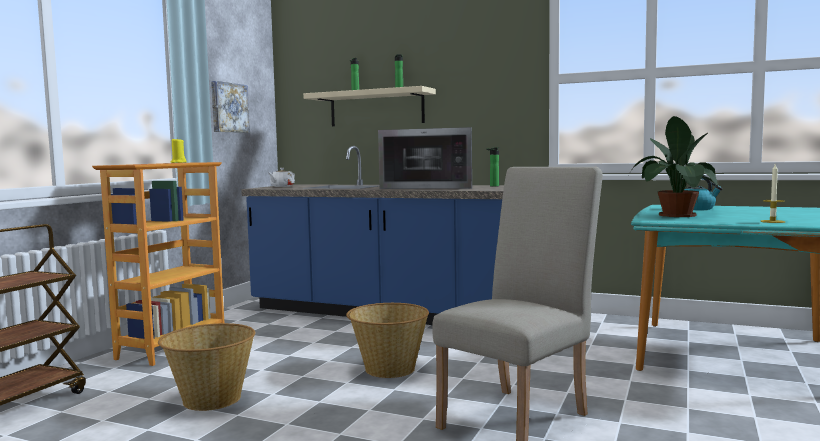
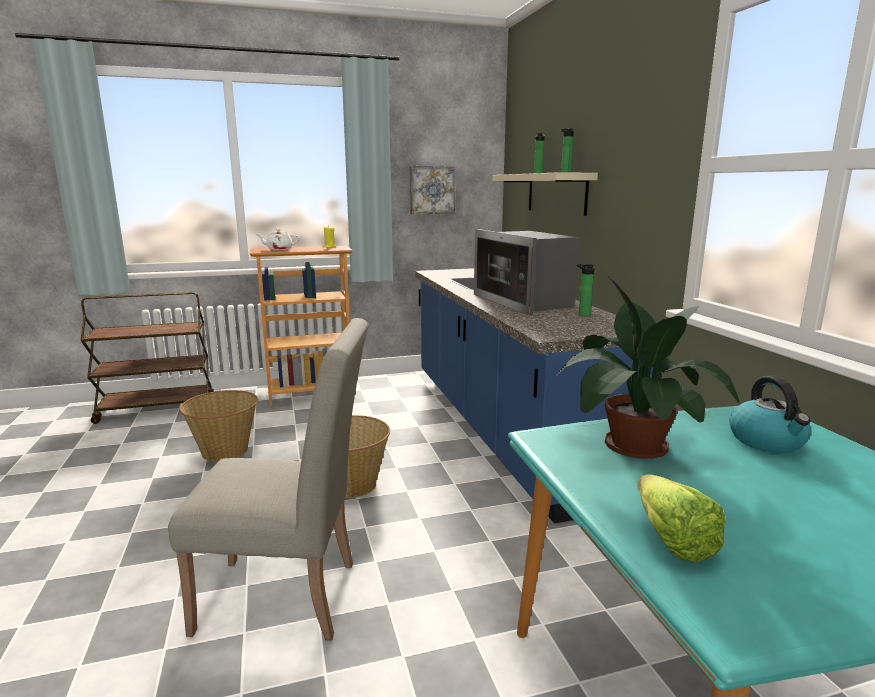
camera: 50 degrees right, 10 degrees up
(282, 186) = (455, 271): white teapot -> white teapot (279, 249)
(772, 221) = (668, 535): candle -> lettuce

